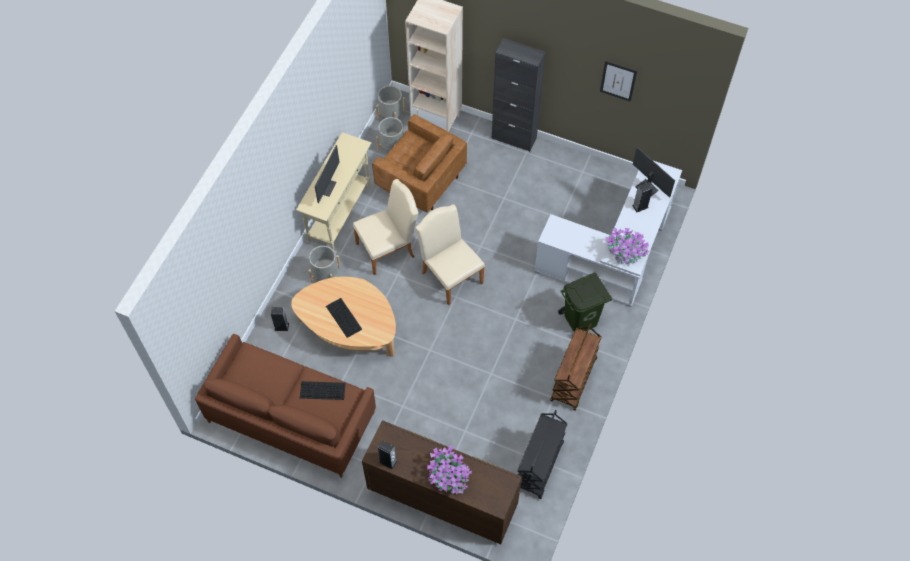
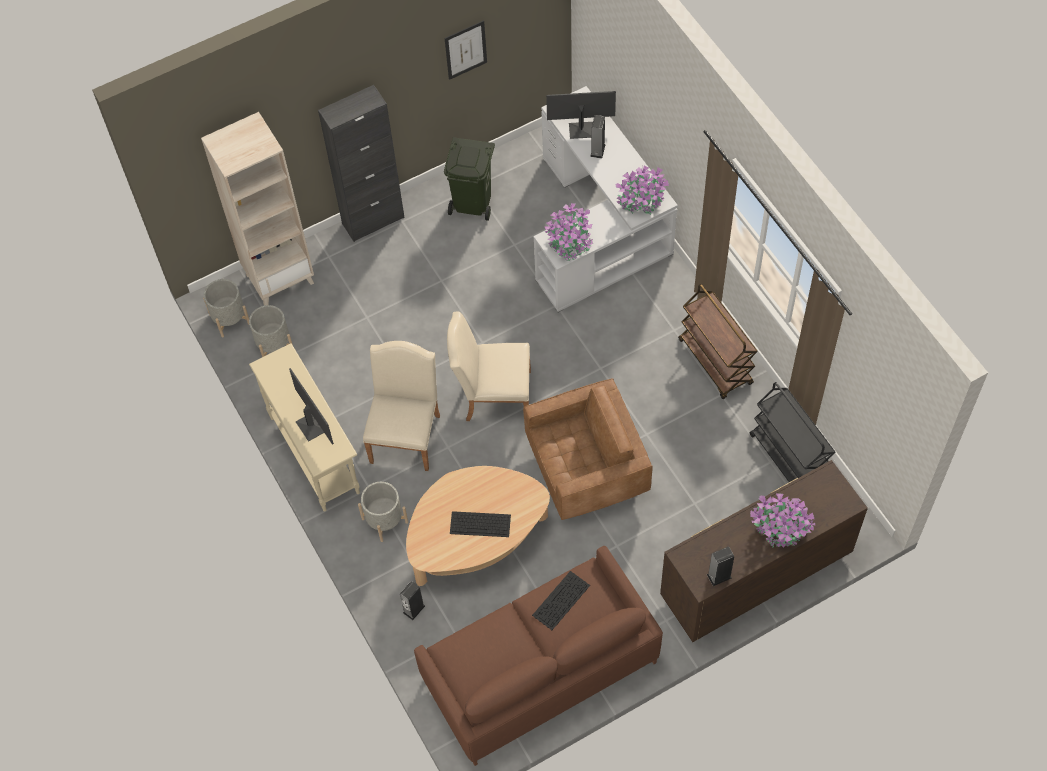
camera: 50 degrees left, 0 degrees up
(420, 181) = (345, 345): brown armchair -> brown armchair (587, 469)
(562, 235) = (569, 242): none -> potted plant
(581, 320) = (652, 309): green trash can -> green trash can (473, 202)

